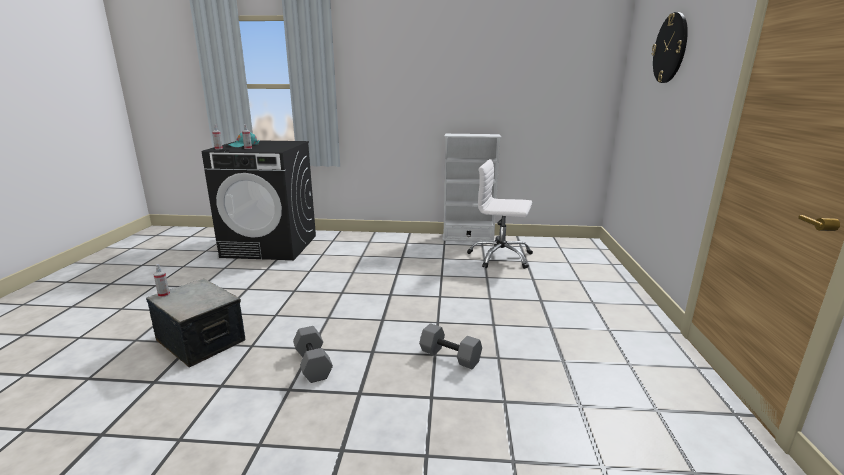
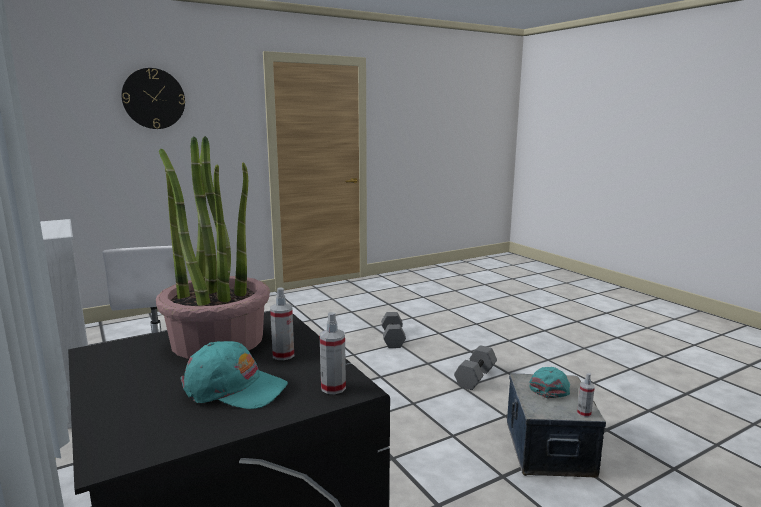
camera: 125 degrees left, 5 degrees down
(198, 301) = (550, 387): none -> turquoise cap
(277, 146) = (217, 339): none -> potted plant

